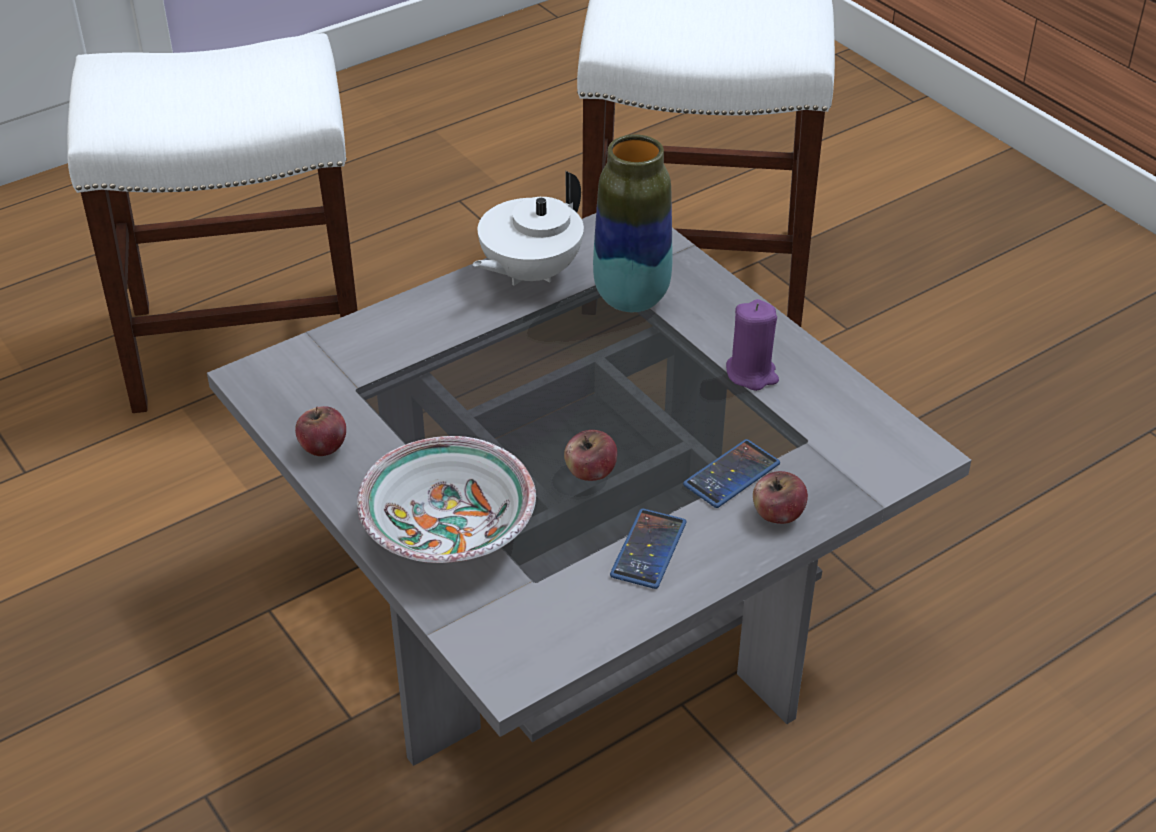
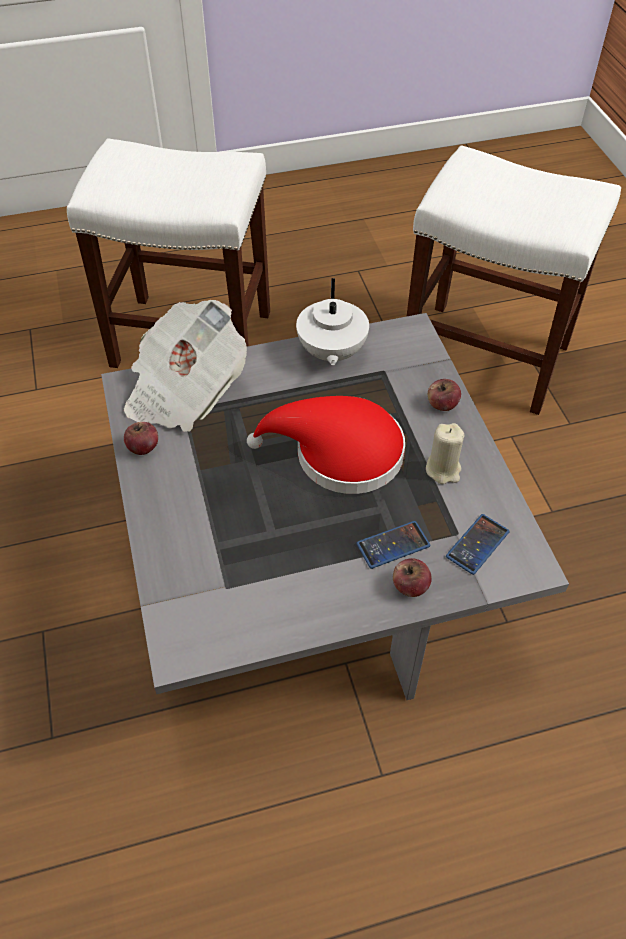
camera: 20 degrees right, 10 degrees up
(345, 364) = (184, 390): none -> newspaper
(447, 530) = (189, 532): bowl -> none
(529, 273) = (331, 353): white teapot -> white teapot turned 60 degrees counterclockwise
(590, 472) = (300, 515): apple -> apple (442, 405)
(604, 388) = (339, 454): none -> red hat
(631, 298) = (389, 389): vase -> none
(648, 549) = (310, 586): phone -> phone (477, 544)
(751, 373) = (443, 469): purple candle -> beige candle

